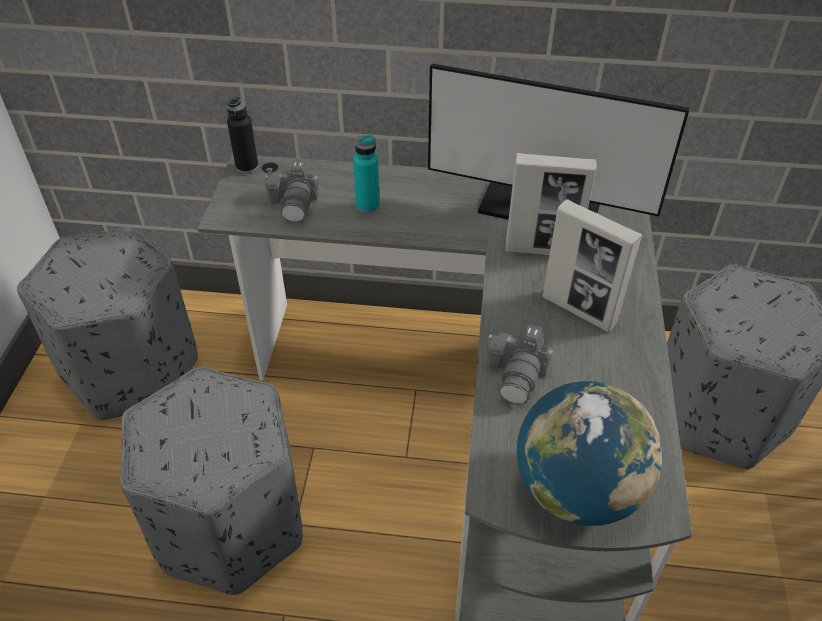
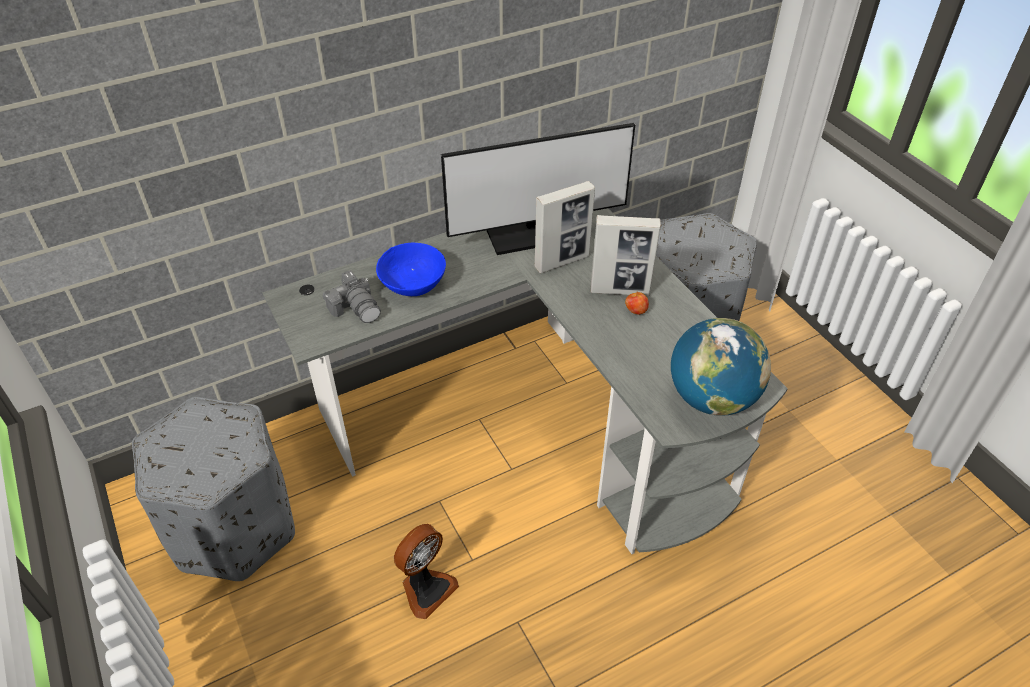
camera: 35 degrees left, 0 degrees up
(232, 524) = (426, 588): grey ottoman -> fan
(247, 166) = (287, 297): black bottle -> none
(367, 205) = (413, 285): turquoise bottle -> blue bowl
(517, 374) = (619, 349): camera -> none
(576, 342) = (635, 311): none -> apple

